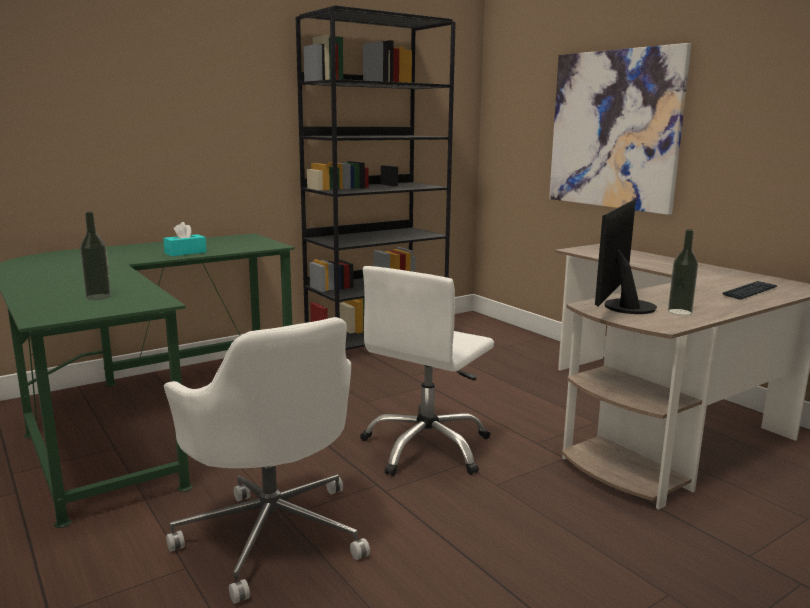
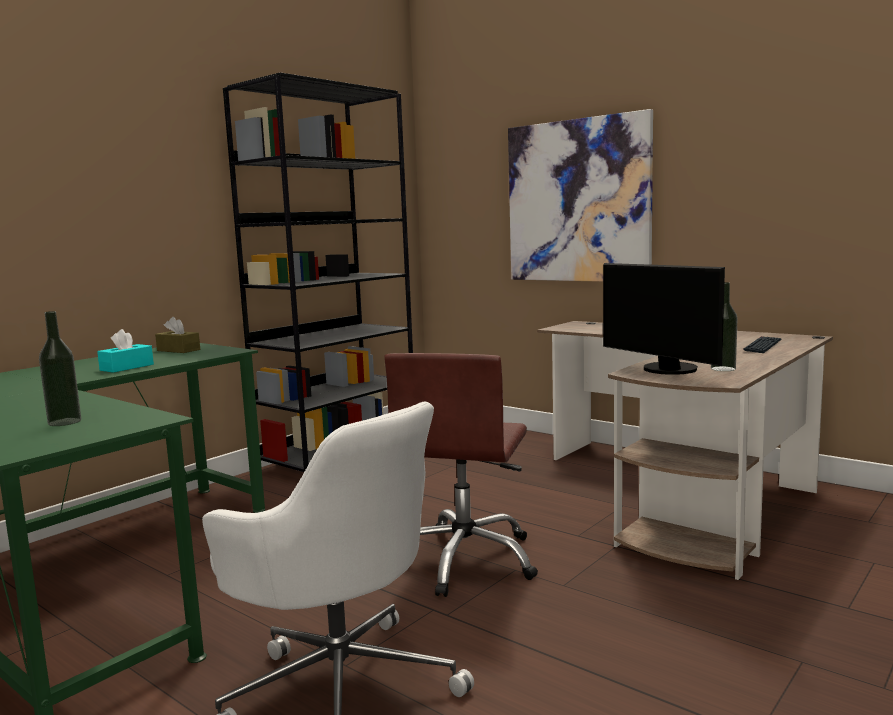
camera: 15 degrees left, 5 degrees down
(237, 240) = (178, 350): none -> brown tissue box
(427, 448) = (465, 560): white office chair -> brown office chair
(623, 306) = (666, 370): monitor -> monitor turned 45 degrees counterclockwise

